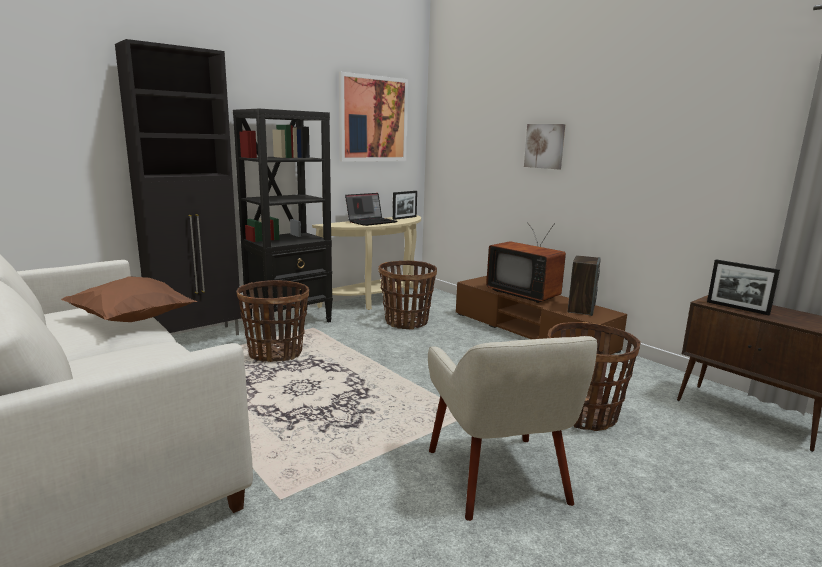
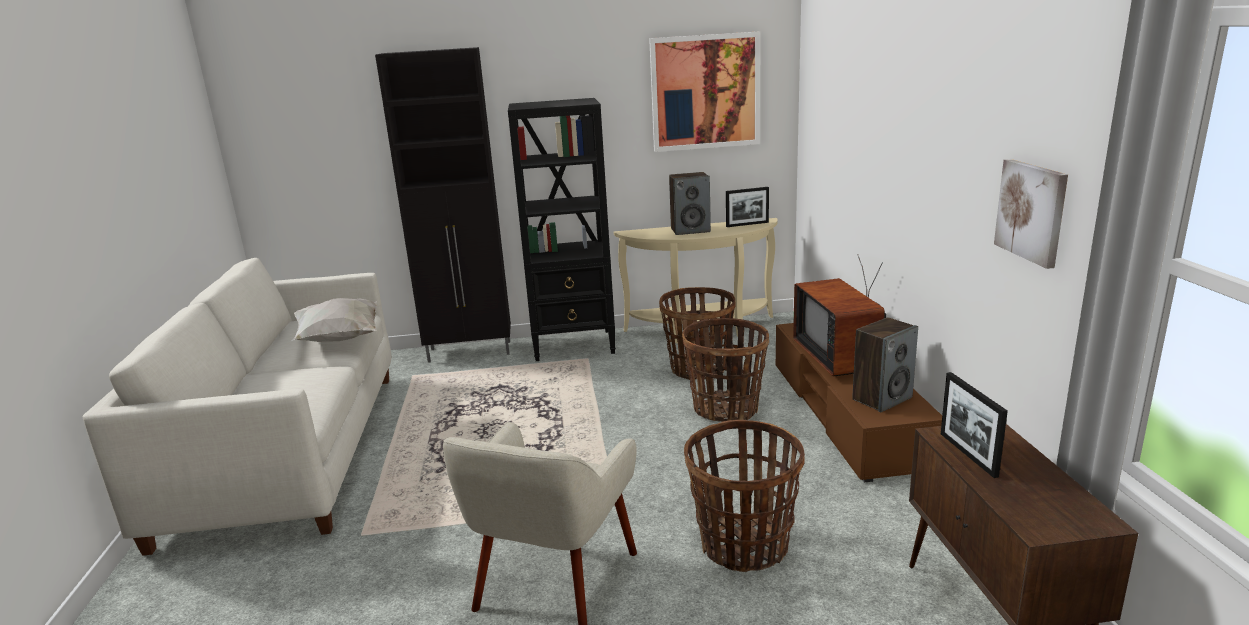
camera: 35 degrees right, 5 degrees up
(134, 321) = (340, 340): brown pillow -> white pillow
(276, 353) = (518, 384): basket -> basket (726, 409)
(371, 222) = (690, 230): laptop -> speaker
(545, 146) = (885, 143): picture -> picture (1032, 211)

